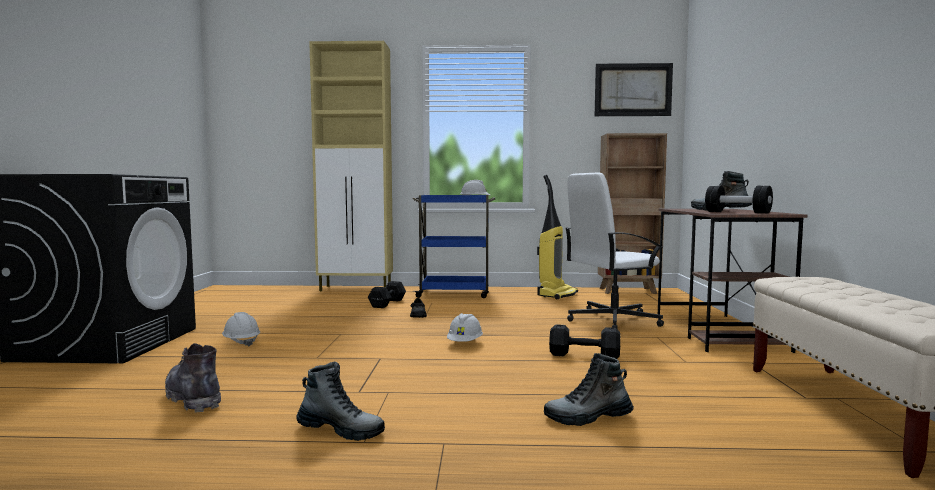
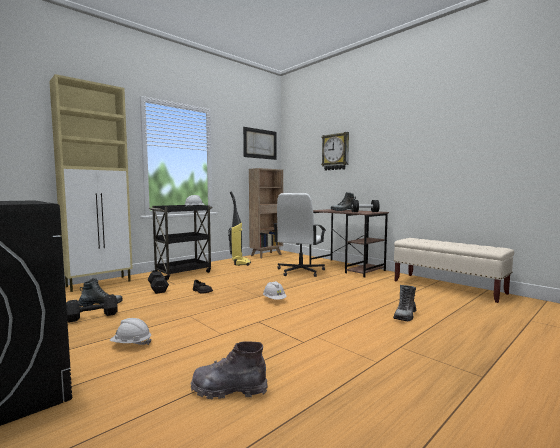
camera: 45 degrees left, 0 degrees up
(341, 430) = (354, 362): boot -> boot (100, 305)
(455, 293) = (183, 273): blue cart -> black cart
(582, 355) = (334, 291): black dumbbell -> black dumbbell (91, 316)
(744, 87) = (335, 152): none -> wall clock

